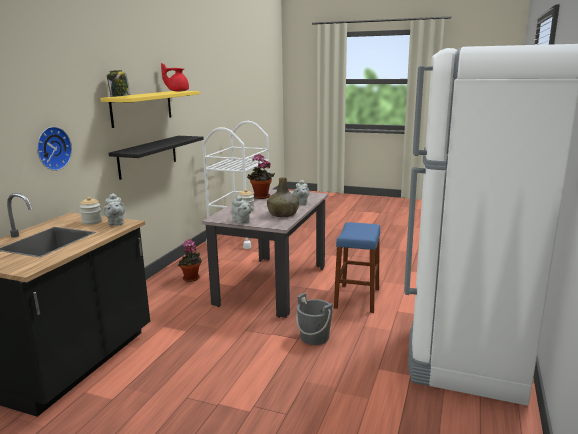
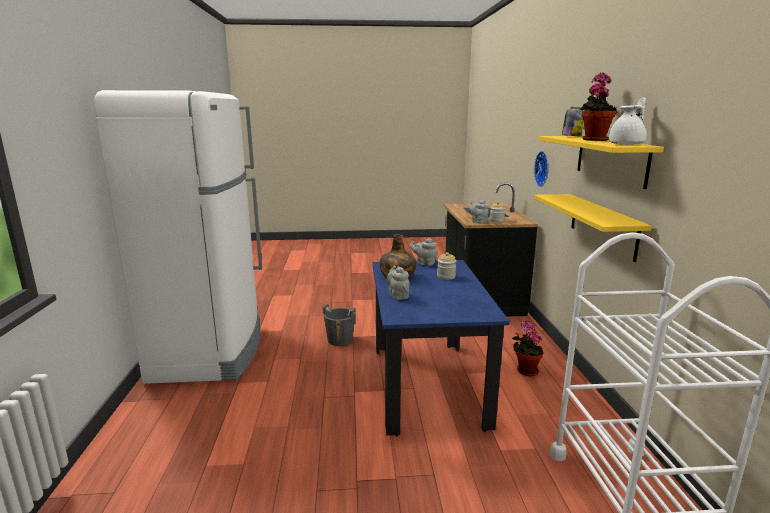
camera: 155 degrees right, 0 degrees up
(148, 156) = (602, 225): black shelf -> yellow shelf
(177, 91) = (627, 144): red teapot -> white teapot
(260, 197) = (466, 298): potted plant -> potted plant (594, 140)
(272, 285) = (427, 384): beige dining table -> blue dining table
(357, 298) = (316, 388): blue stool -> none

